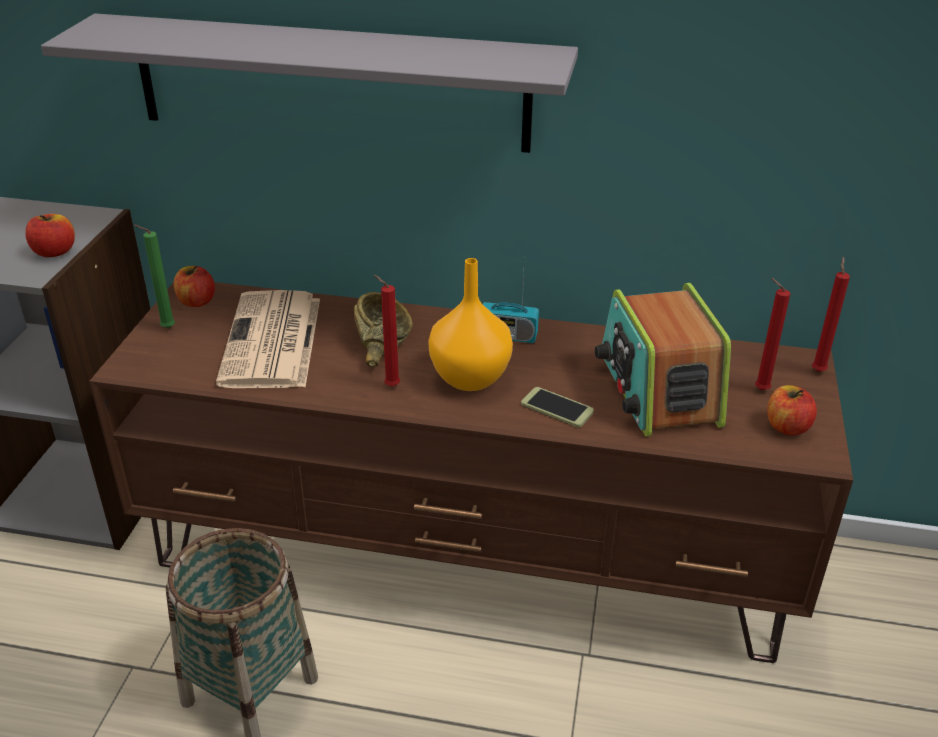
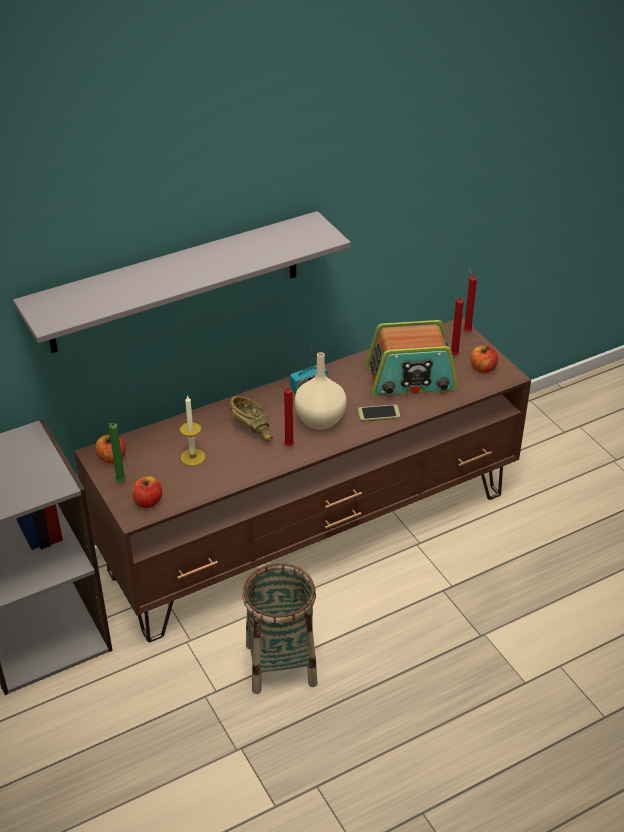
camera: 40 degrees left, 5 degrees up
(54, 252) = (48, 467): apple -> apple (148, 501)
(272, 342) = (193, 457): newspaper -> candle
(468, 377) = (319, 420): orange vase -> beige vase
(657, 389) = (411, 379): radio -> radio turned 45 degrees counterclockwise

